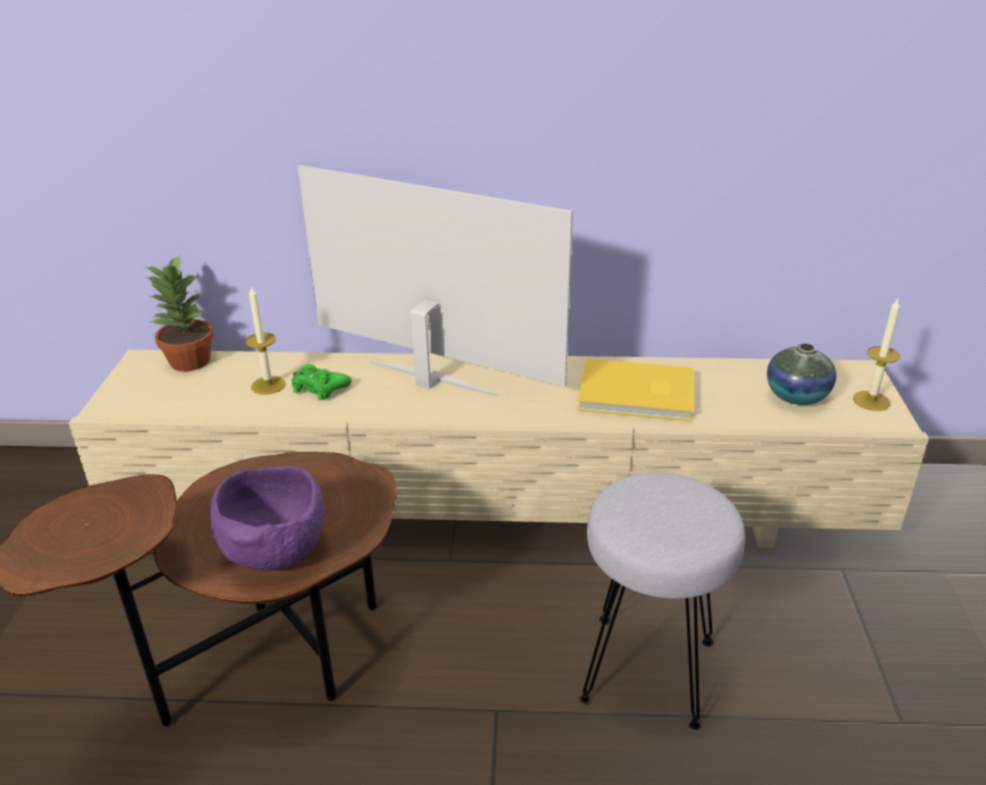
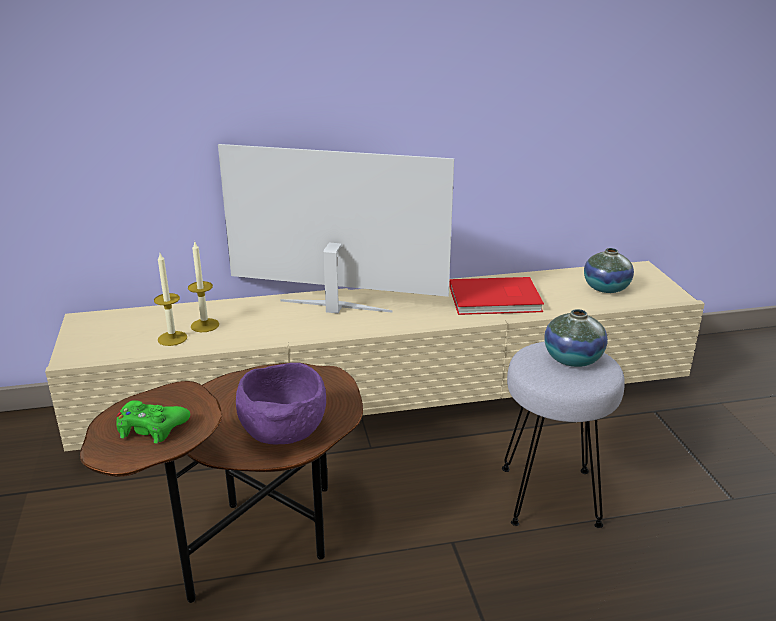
camera: 15 degrees left, 5 degrees down
(189, 362) = (126, 316): potted plant -> none
(319, 388) = (249, 322): green game controller -> green game controller (151, 428)
(638, 395) = (496, 300): yellow book -> red book
(679, 506) = (573, 359): none -> vase
(871, 401) = (656, 285): candle -> candle (172, 338)

